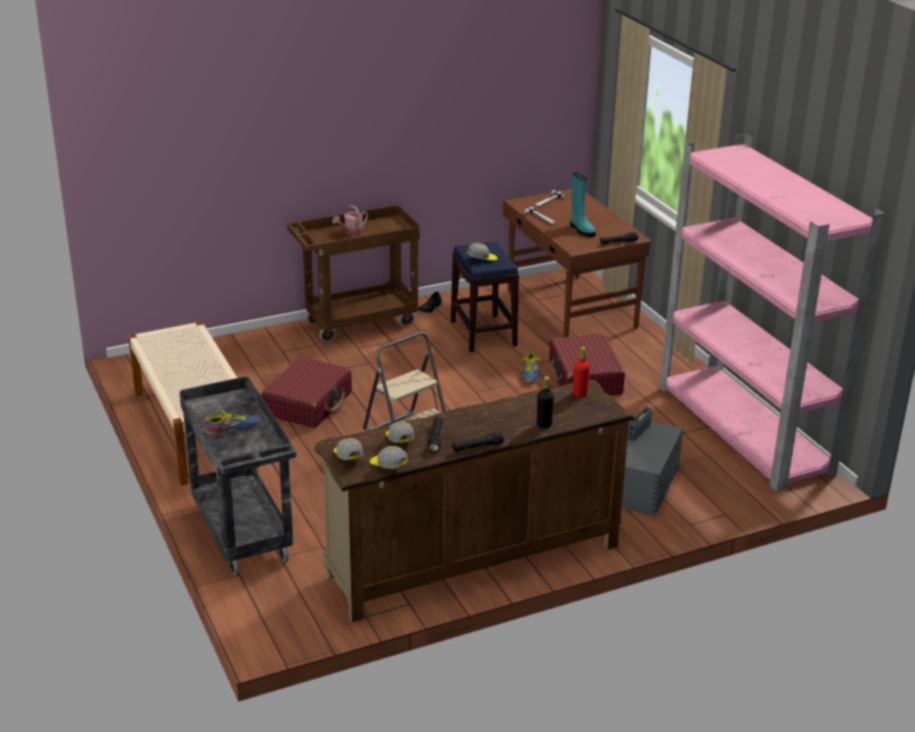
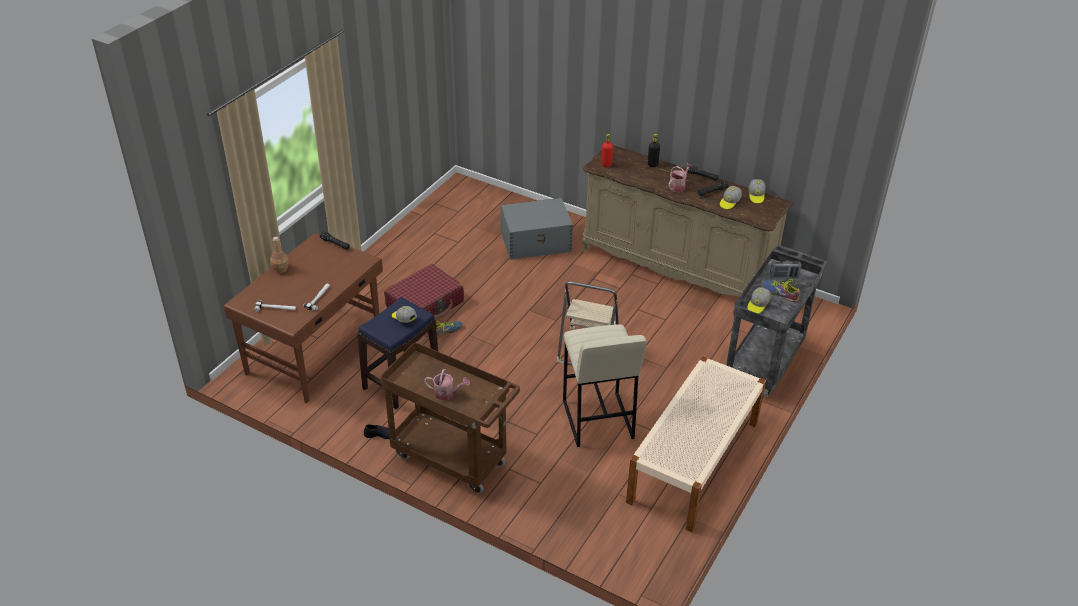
camera: 125 degrees left, 10 degrees up
(308, 404) = (598, 421): red suitcase -> beige stool
(348, 457) = (767, 211): cap -> cap (758, 305)
(476, 421) = (678, 186): none -> watering can
(581, 230) = (325, 269): turquoise boot -> none
(604, 214) = (281, 269): none -> brown bottle
(638, 433) = (525, 217): radio -> radio (784, 276)
(744, 429) = (430, 221): pink bookcase -> none

